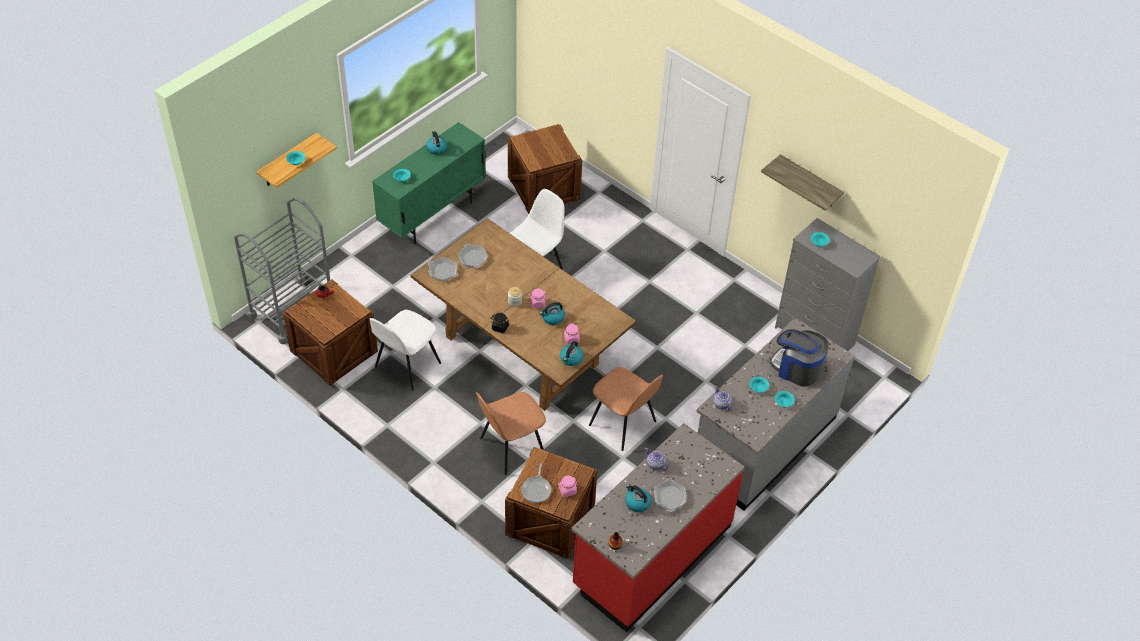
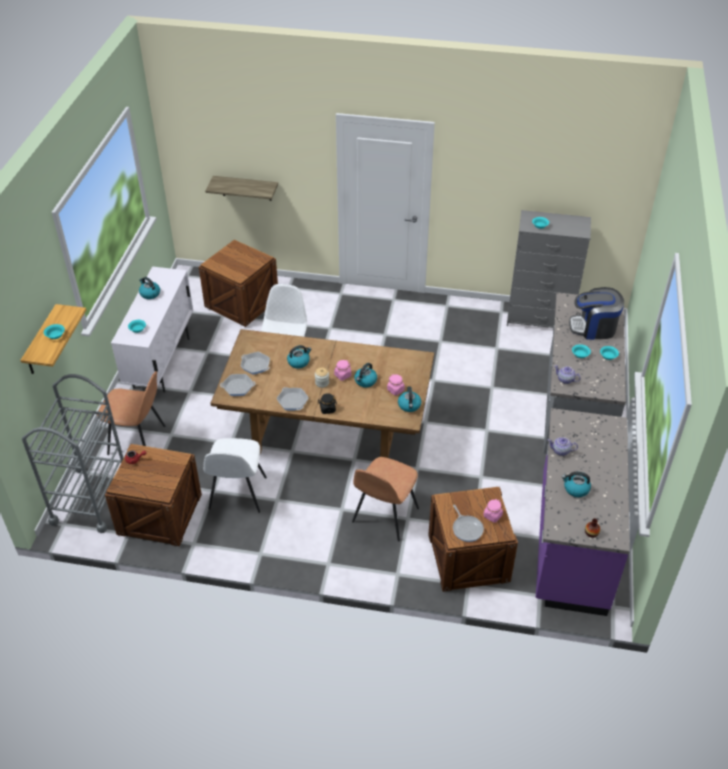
camera: 30 degrees left, 5 degrees down
(432, 215) = (162, 362): green cabinet -> white cabinet
(511, 273) = (299, 362): none -> kettle
(623, 424) = (459, 450): brown chair -> brown chair (138, 440)
(651, 555) = (570, 542): red counter -> purple counter
(669, 497) = (596, 471): frying pan -> frying pan (292, 401)
(809, 182) = (508, 180): shelf -> shelf (246, 188)

